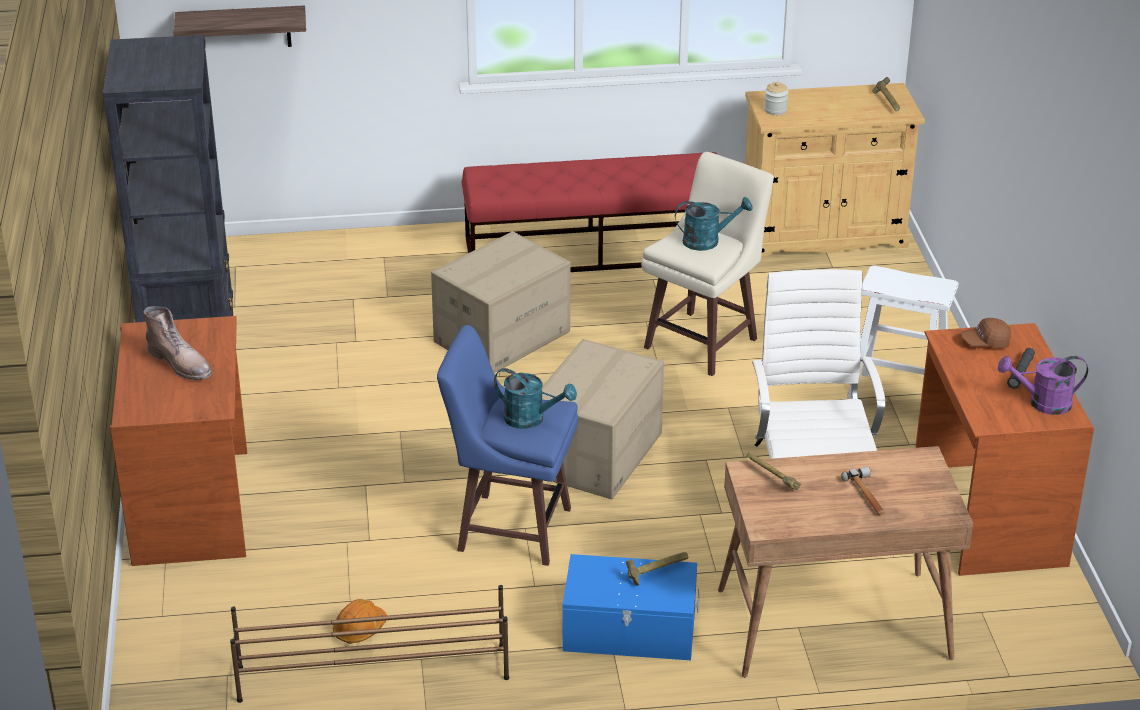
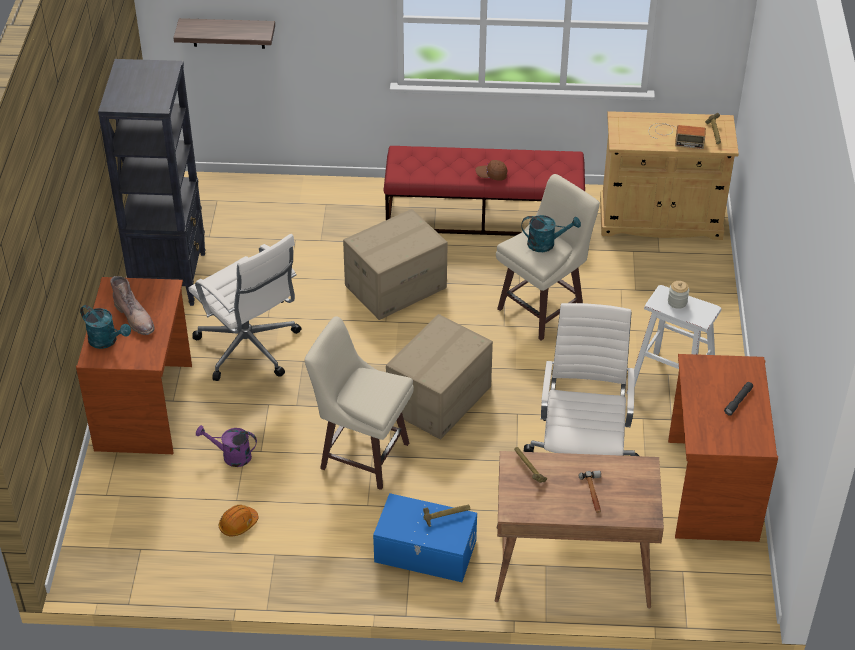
camera: 10 degrees right, 10 degrees up
(322, 425) = (249, 349): none -> white office chair
(371, 672) = (238, 561): brown shoe rack -> none
(511, 528) = (362, 454): blue stool -> beige stool
(531, 419) = (375, 390): turquoise watering can -> turquoise watering can (107, 341)
(775, 110) = (625, 132): jar -> jar (677, 302)
(839, 109) = (674, 136): none -> radio
(985, 342) = (720, 370): brown cap -> brown cap (491, 175)
(1042, 403) = (745, 431): purple watering can -> purple watering can (231, 456)

